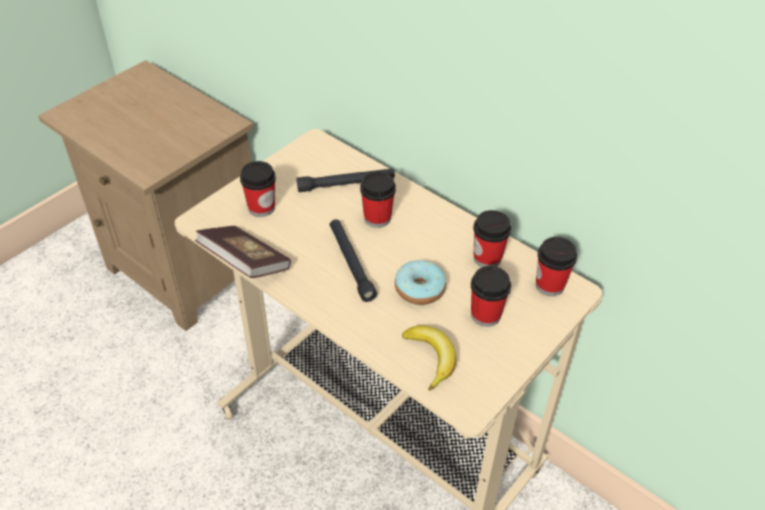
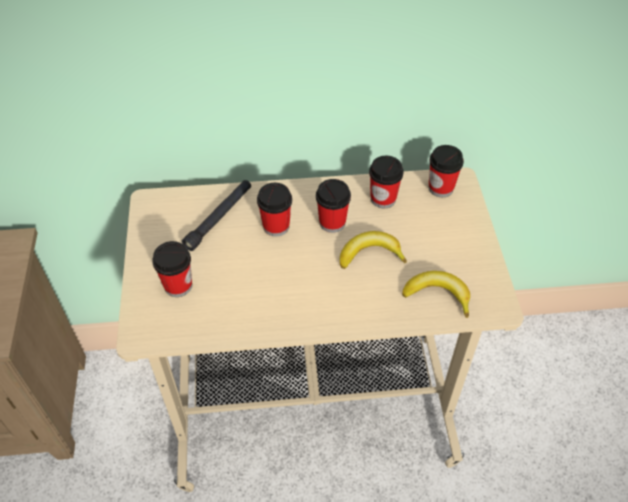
camera: 45 degrees left, 5 degrees up
(245, 263) = (225, 339): book -> none
(351, 263) = (302, 274): black flashlight -> none
(419, 289) = (370, 255): donut -> banana
(485, 315) = (431, 238): cup -> cup (332, 222)

